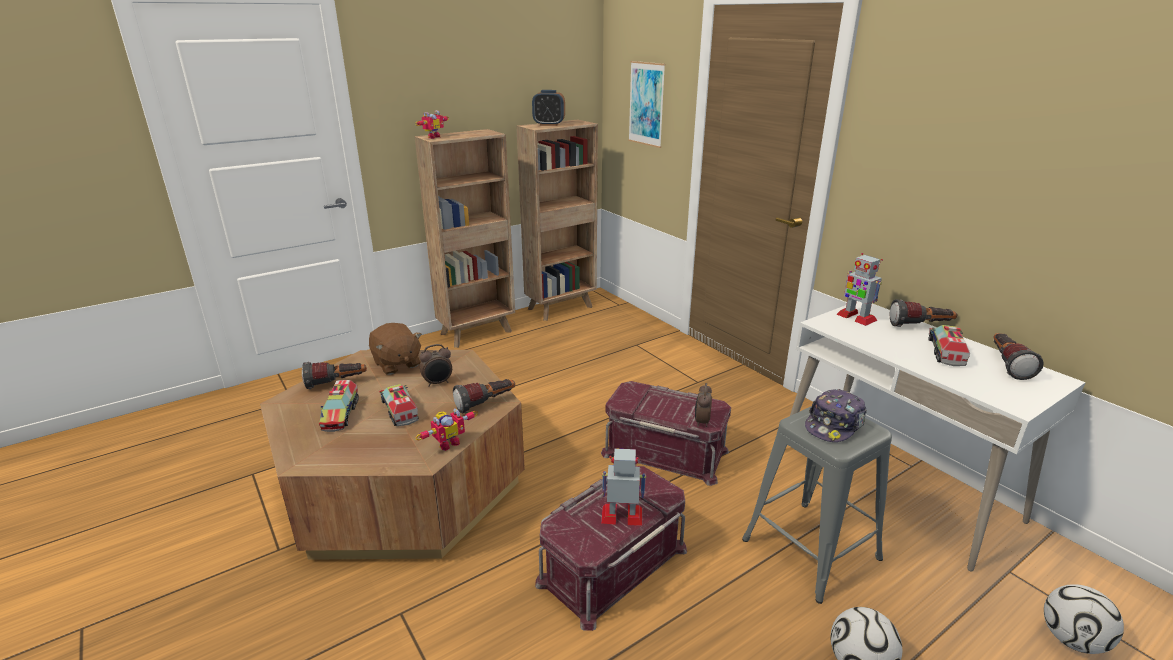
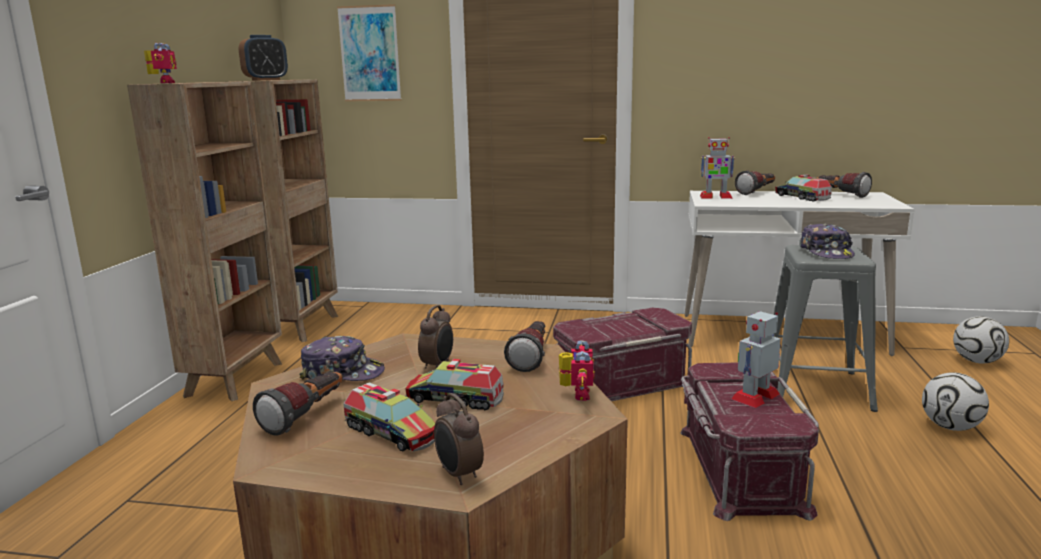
camera: 45 degrees left, 10 degrees down
(396, 364) = (342, 373): brown plush toy -> cap
(701, 422) = (670, 323): alarm clock -> alarm clock (458, 475)

